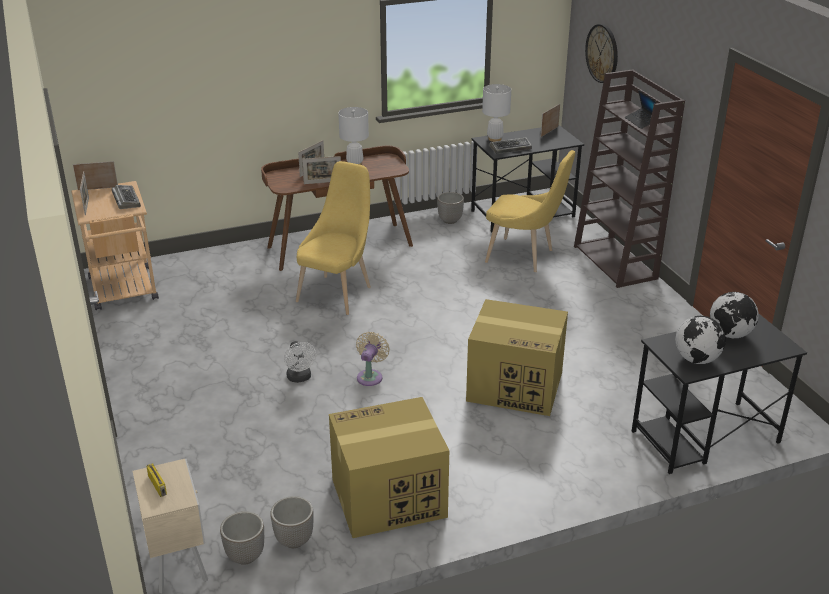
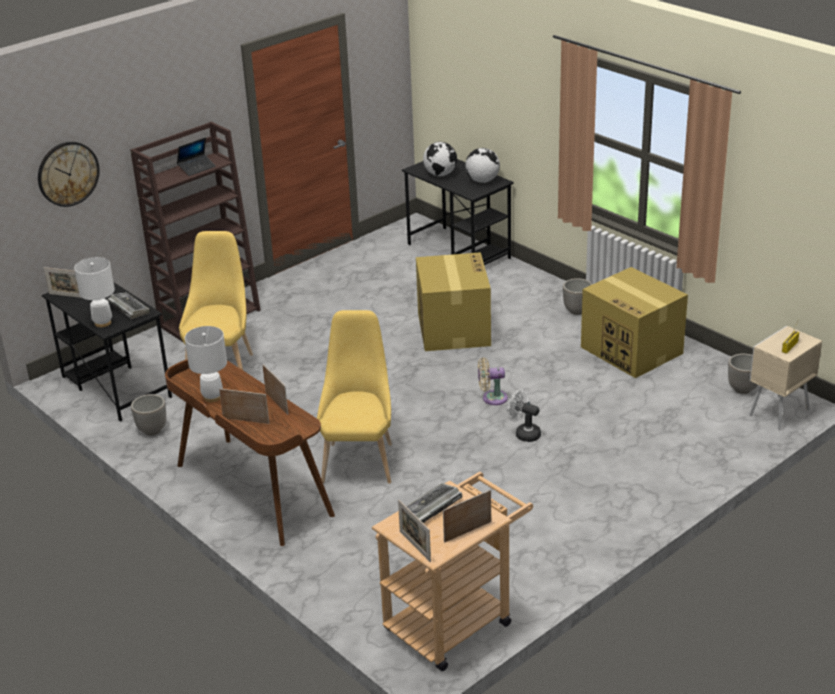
camera: 110 degrees left, 0 degrees up
(294, 540) = (708, 374): planter -> planter (577, 310)
(300, 378) = (524, 434): white fan -> white fan turned 105 degrees counterclockwise
(337, 292) = (359, 459): yellow chair -> yellow chair turned 90 degrees clockwise

